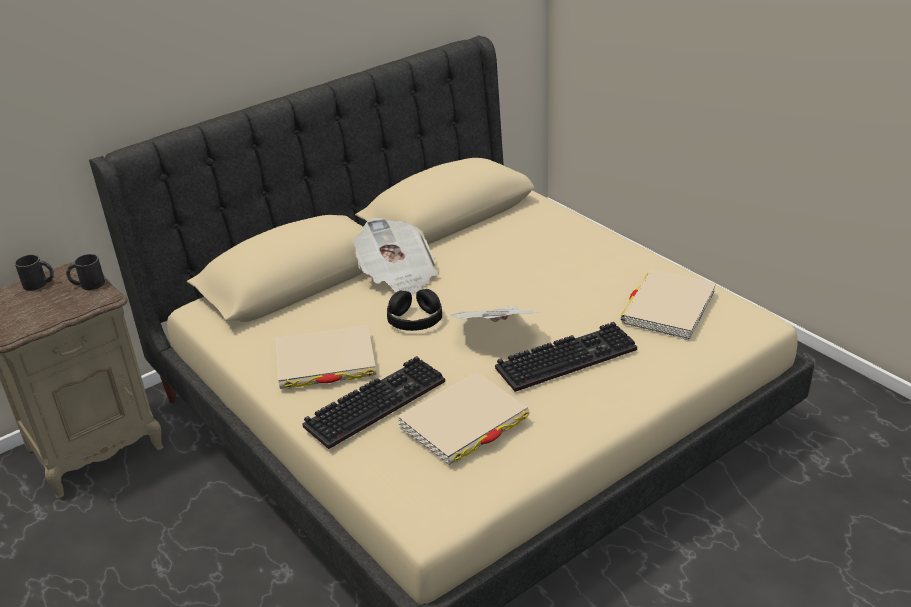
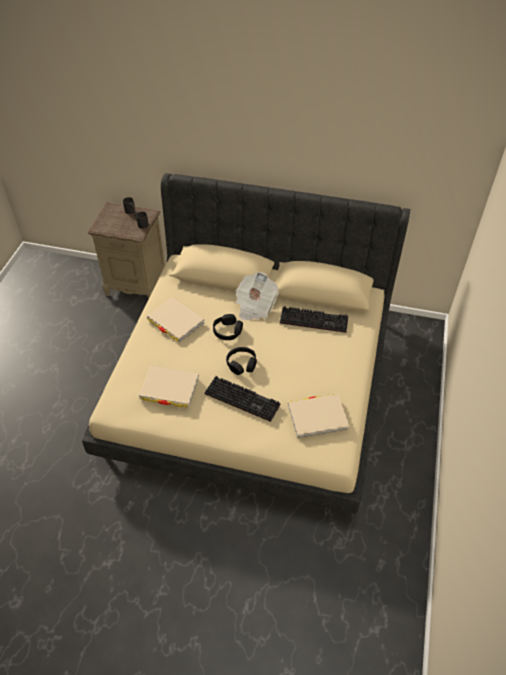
camera: 50 degrees right, 15 degrees up
(376, 401) = (162, 353): keyboard -> keyboard (315, 320)
(496, 332) = (241, 364): newspaper -> black headphones

